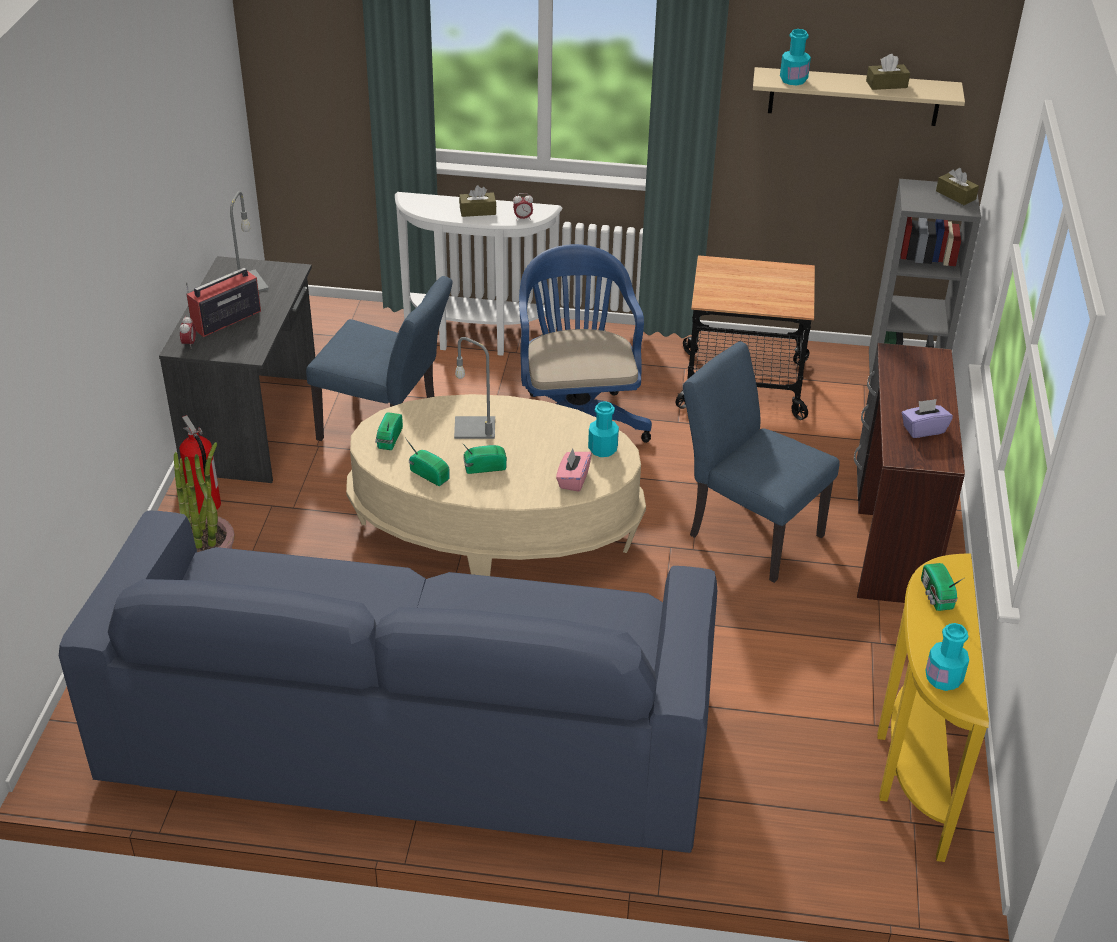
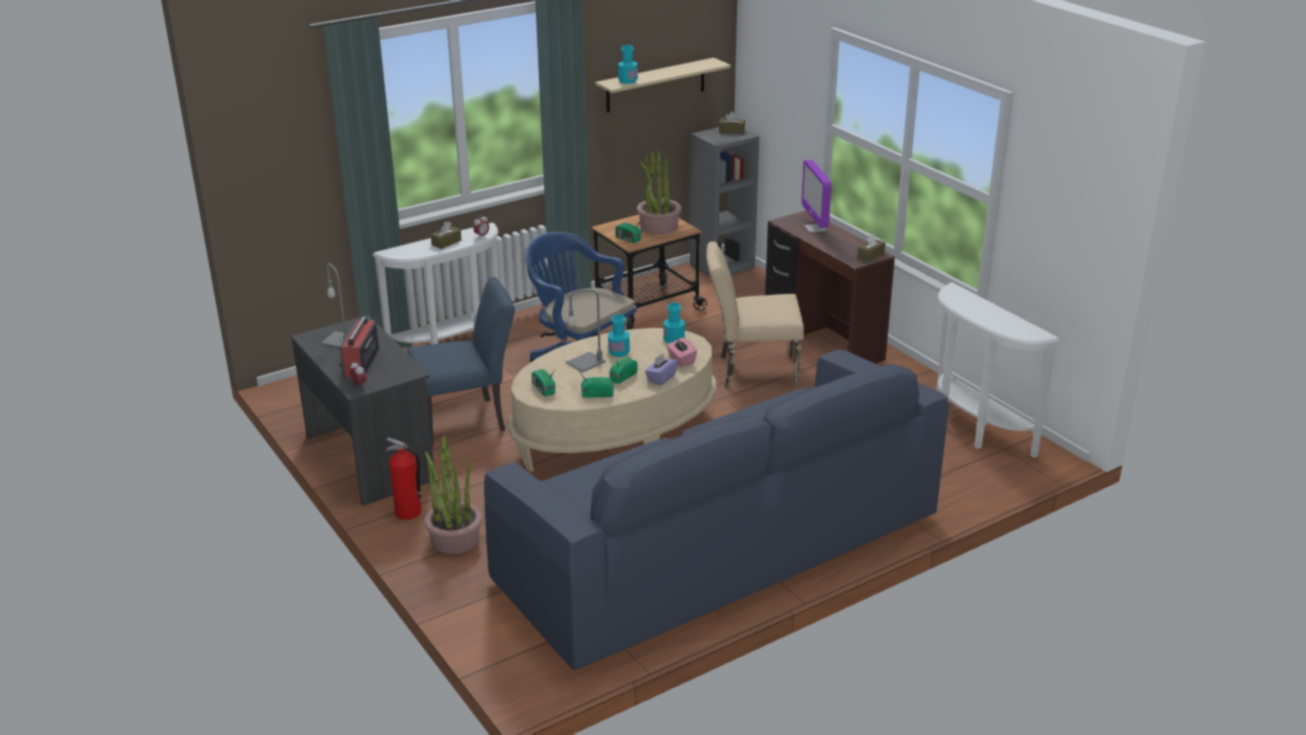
camera: 40 degrees left, 10 degrees down
(747, 531) = (751, 371): blue chair -> beige chair
(771, 290) = (658, 227): none -> potted plant
(886, 84) = (679, 69): brown tissue box -> brown tissue box (870, 255)
(910, 771) = (973, 430): yellow console table -> white console table
(920, 382) = (815, 228): none -> monitor
(923, 429) = (848, 246): purple tissue box -> purple tissue box (661, 378)
(936, 595) = (964, 303): radio -> radio (628, 239)
(943, 678) = (1017, 331): turquoise bottle -> turquoise bottle (619, 352)

